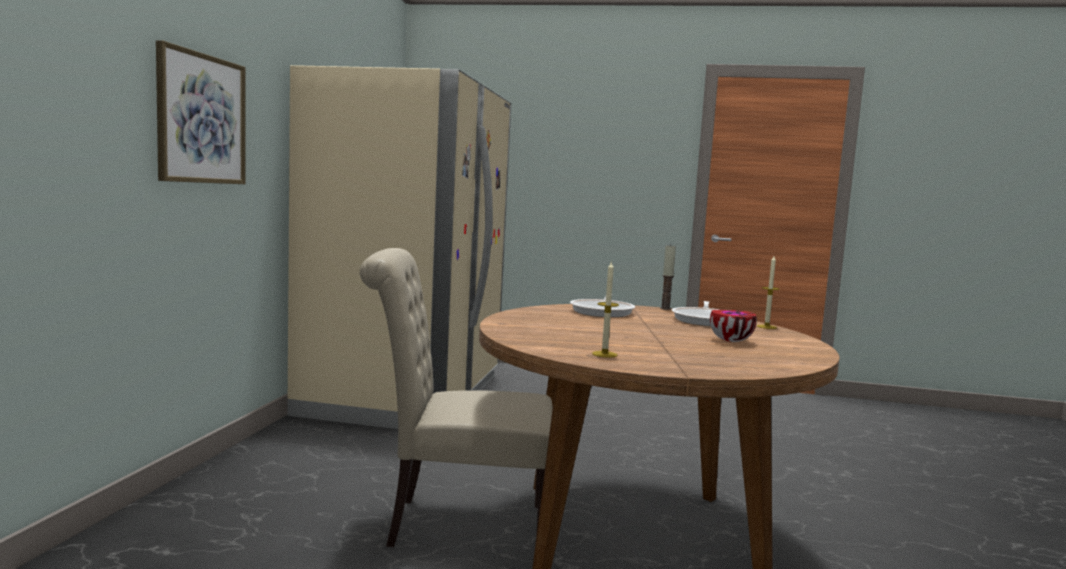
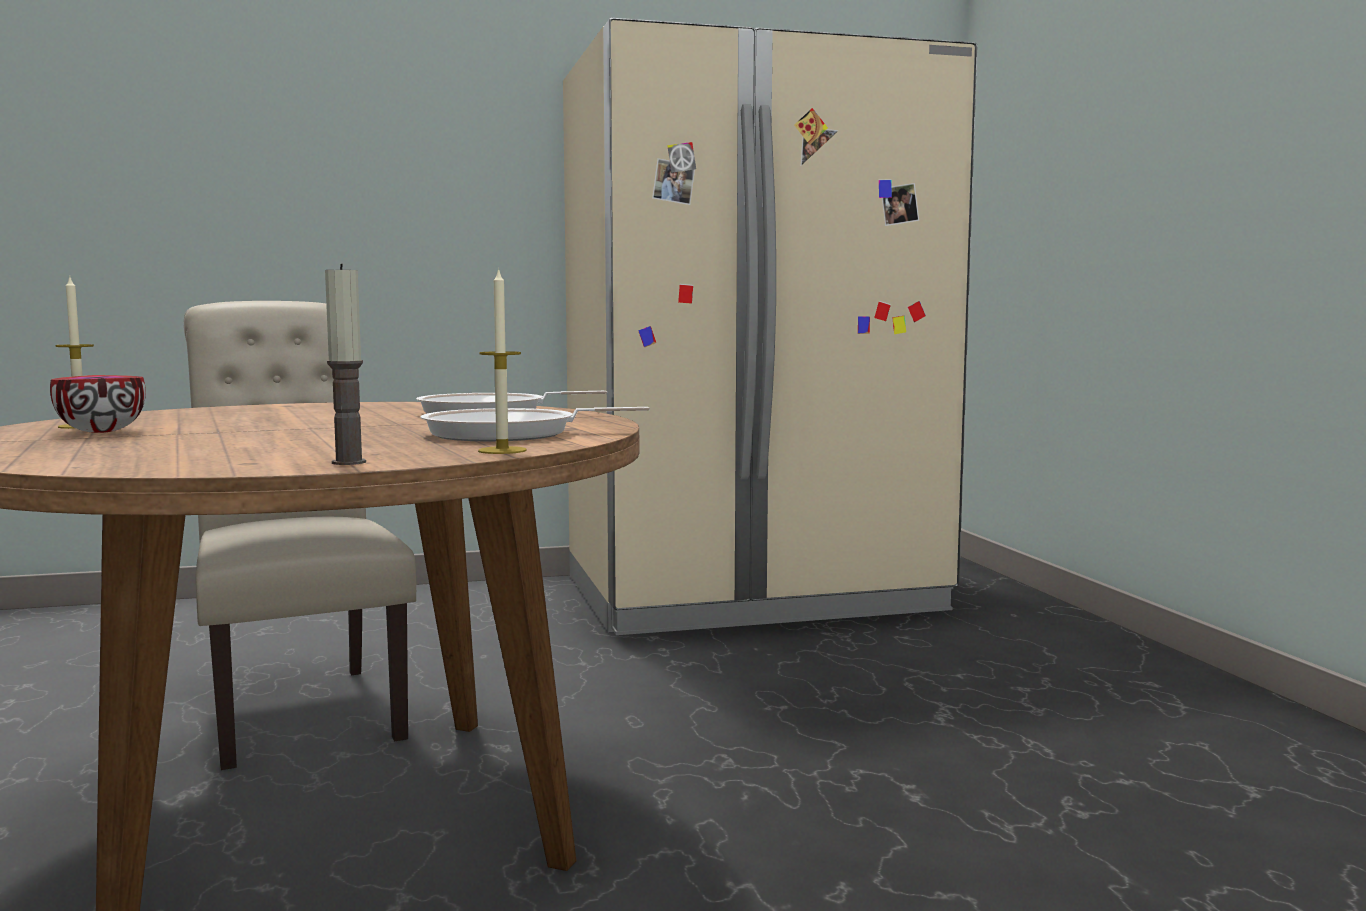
camera: 65 degrees right, 0 degrees up
(201, 119) = (377, 171): picture -> none
(665, 308) = (613, 422): candle -> candle (349, 462)
(729, 341) = (274, 444): bowl -> bowl (103, 432)

